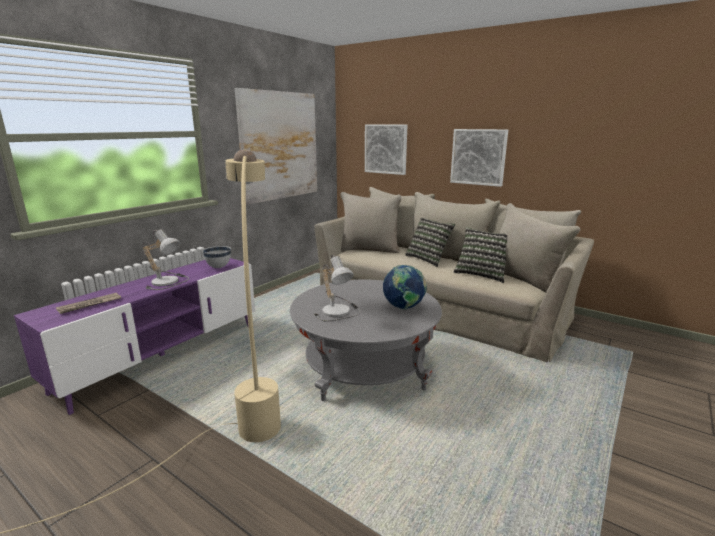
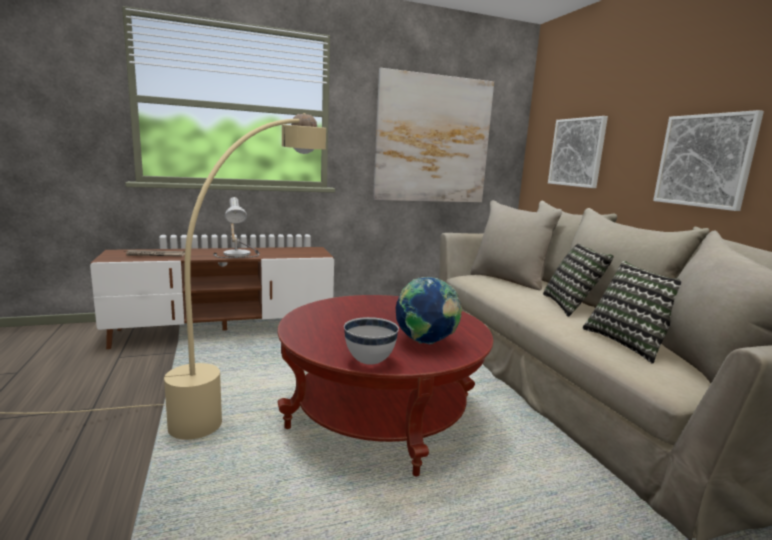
camera: 35 degrees right, 5 degrees down
(163, 356) = (224, 331): purple tv stand -> brown tv stand
(218, 267) = (299, 254): white bowl -> white bowl (369, 362)
(339, 311) = (344, 322): table lamp -> none
(365, 367) = (381, 415): grey coffee table -> red coffee table

